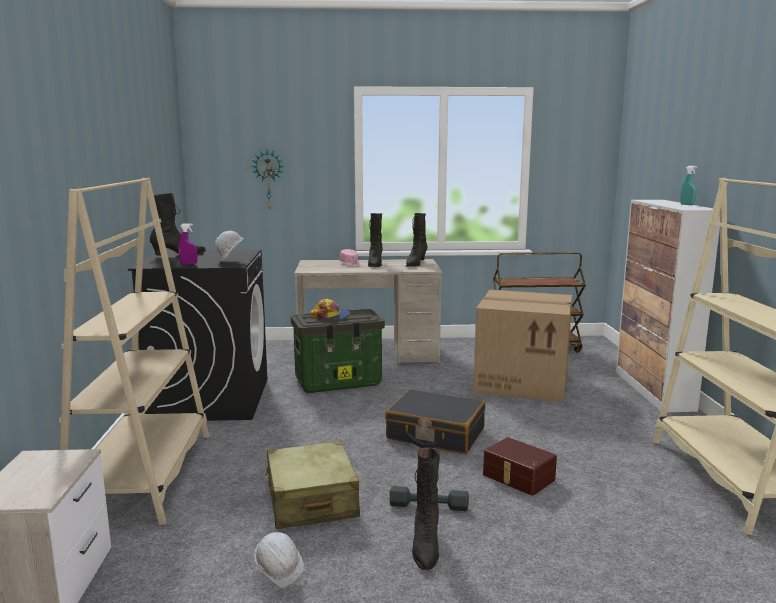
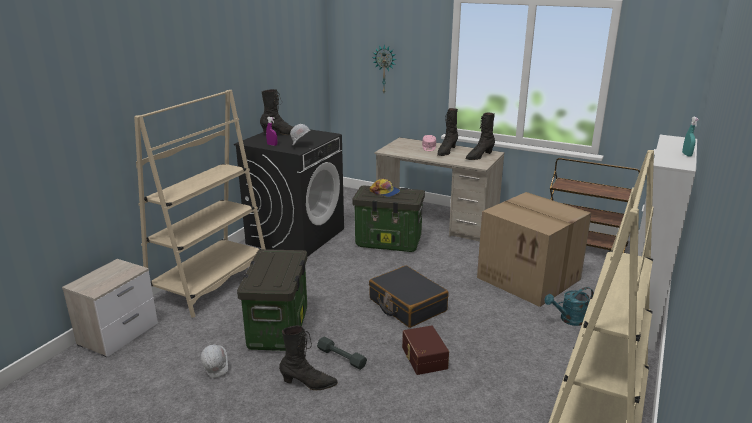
camera: 30 degrees right, 10 degrees up
(311, 501) = (279, 329): beige suitcase -> storage box
(425, 547) = (309, 384): black boot -> black boot turned 120 degrees counterclockwise
(602, 406) = (569, 320): none -> turquoise watering can

